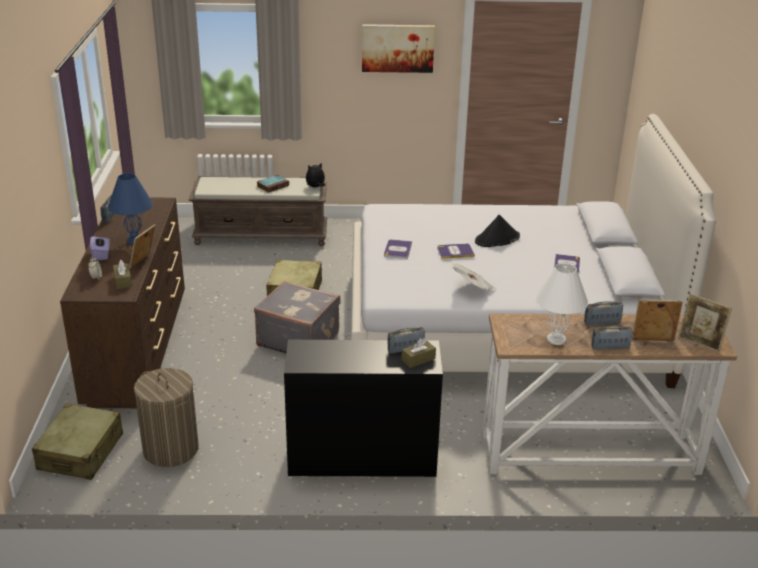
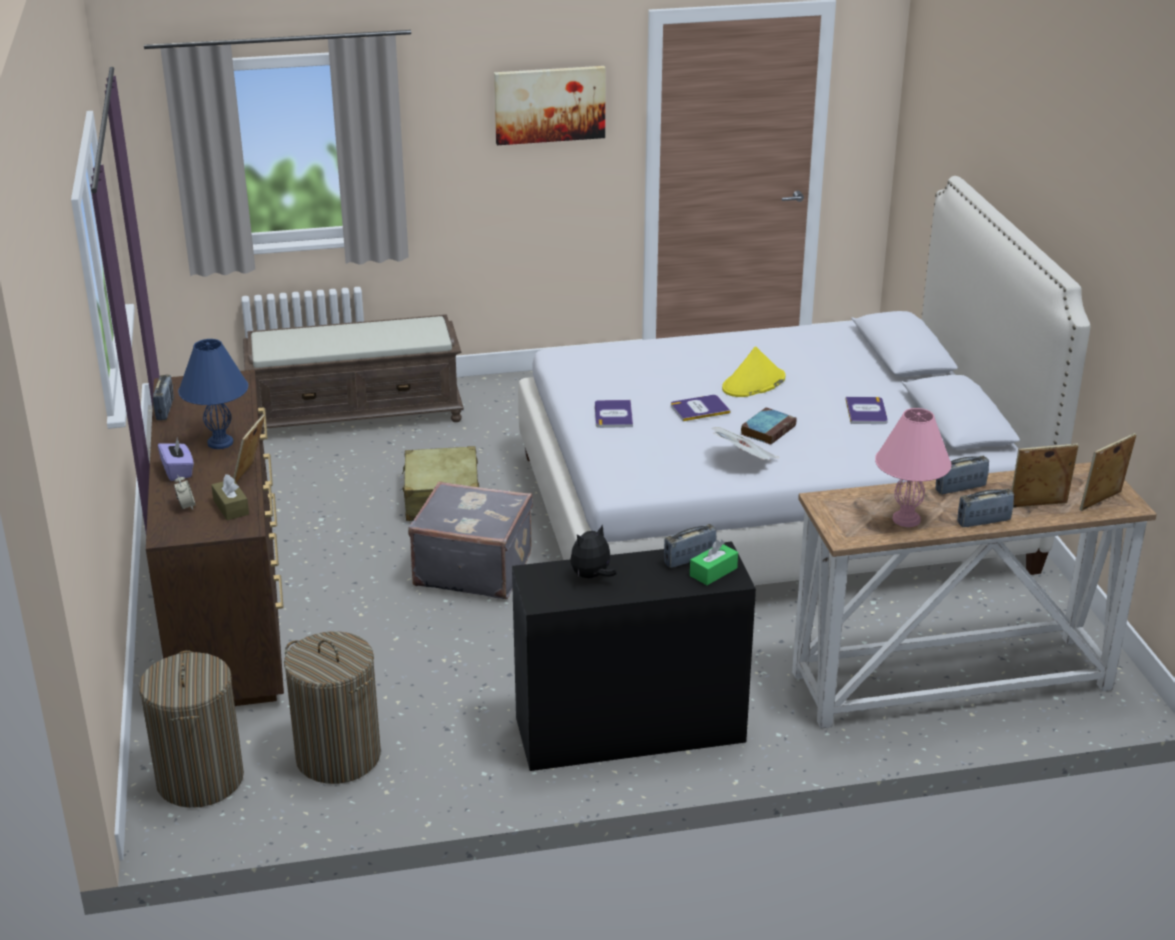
camera: 10 degrees left, 0 degrees up
(81, 452) = (200, 779): beige suitcase -> laundry basket
(273, 185) = (373, 335): book -> book (768, 429)
(315, 187) = (441, 331): plush toy -> plush toy (592, 577)
(418, 359) = (713, 572): brown tissue box -> green tissue box
(497, 239) = (753, 383): black hat -> yellow hat
(556, 339) = (907, 520): white table lamp -> pink table lamp
(699, 344) = (1102, 502): picture frame -> picture frame turned 120 degrees clockwise

